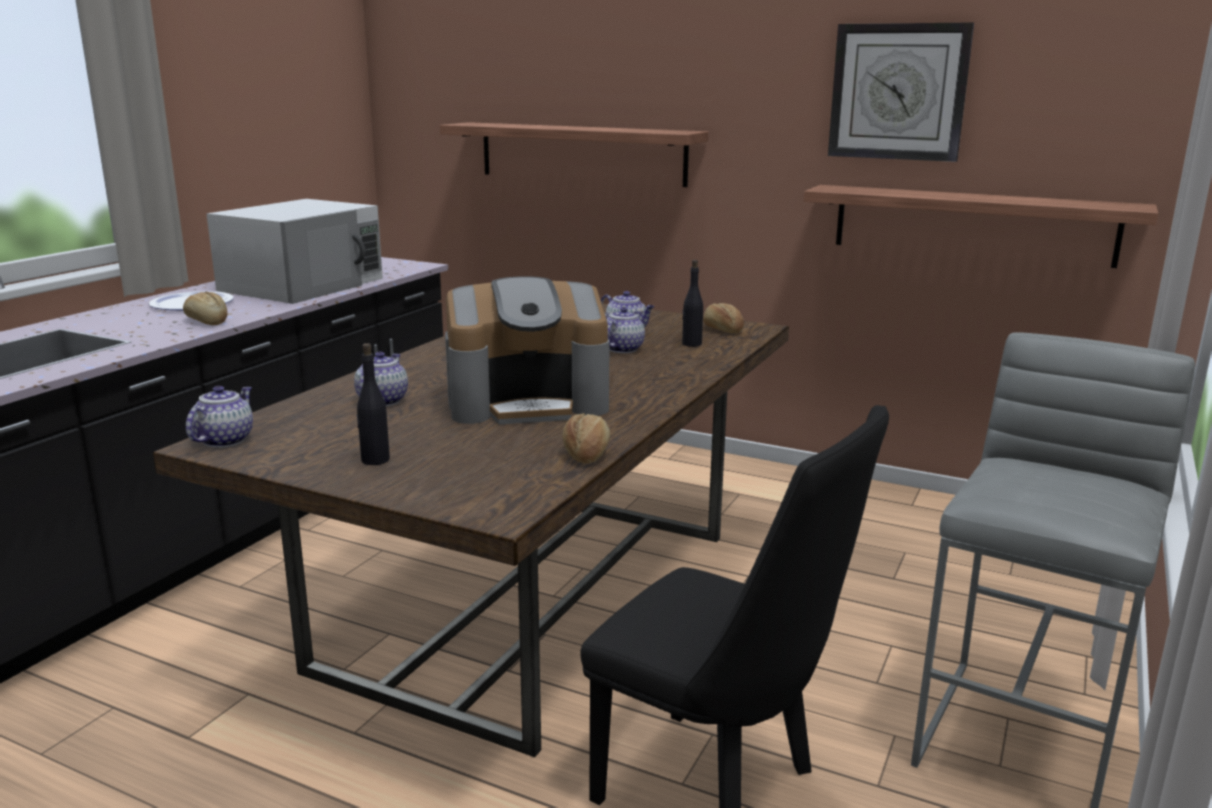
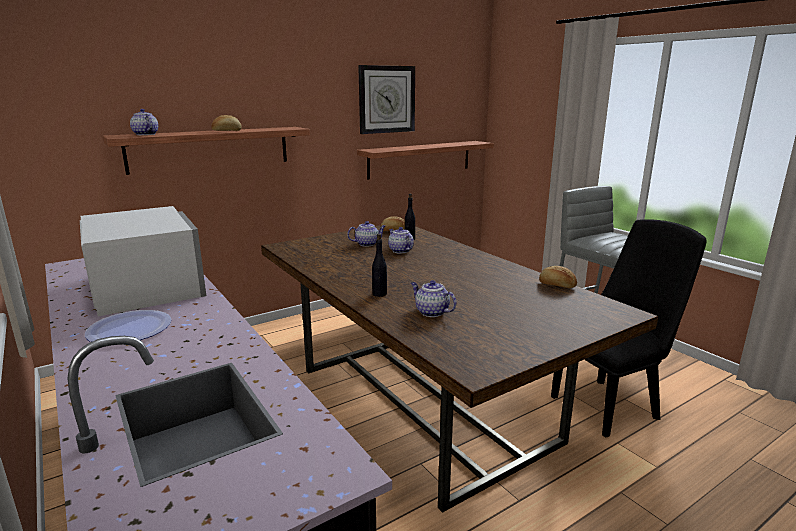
camera: 60 degrees left, 0 degrees up
(207, 321) = (209, 328): bread -> bread (227, 131)
(224, 440) = (469, 365): teapot -> teapot (145, 134)
(375, 460) = (537, 328): black bottle -> black bottle (379, 294)
(528, 402) = (469, 282): coffee machine -> none

